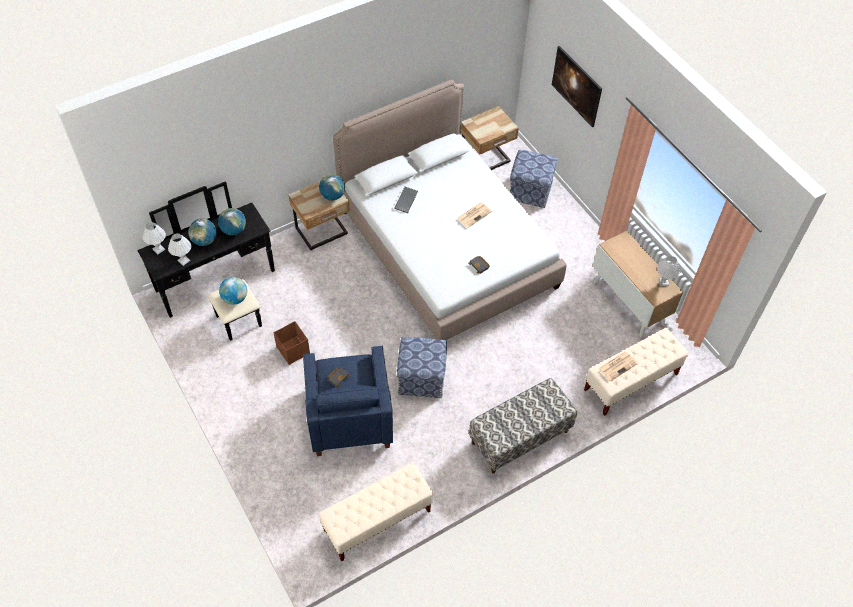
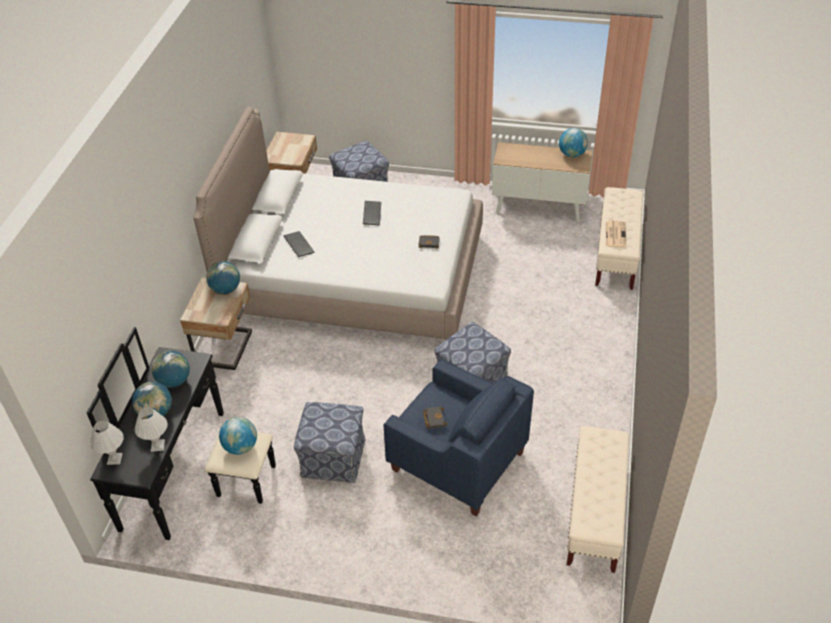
camera: 45 degrees left, 10 degrees down
(293, 350) = (334, 458): brown storage box -> ottoman
(474, 214) = (371, 213): newspaper -> keyboard
(520, 437) = (602, 355): bench -> none
(574, 95) = (365, 56): picture -> none
(663, 282) = (572, 154): white table lamp -> globe

